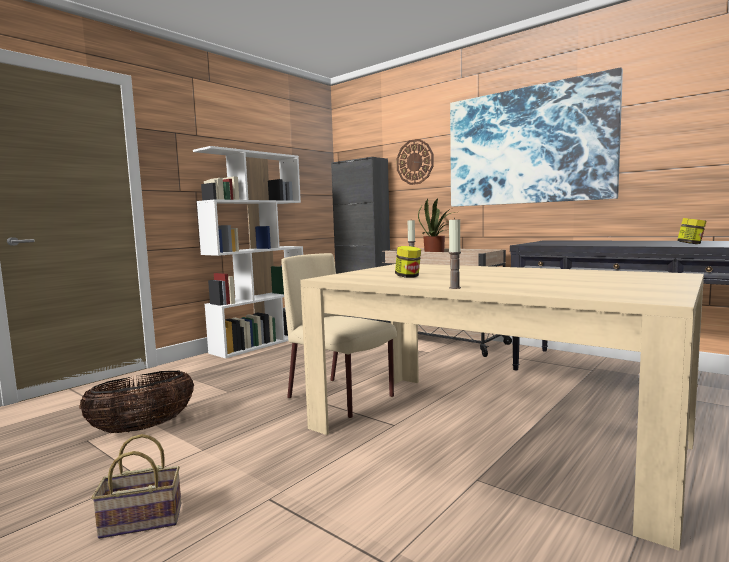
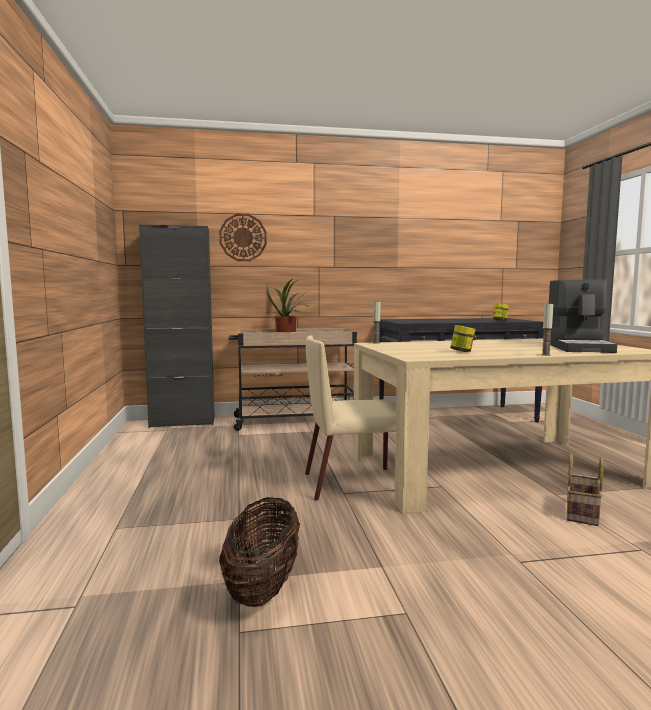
camera: 50 degrees left, 0 degrees up
(139, 522) = (510, 630): basket -> basket (583, 514)
(260, 343) = (111, 467): white bookcase -> none
(527, 146) = (361, 238): picture -> none
(582, 285) = (579, 347): none -> coffee machine

